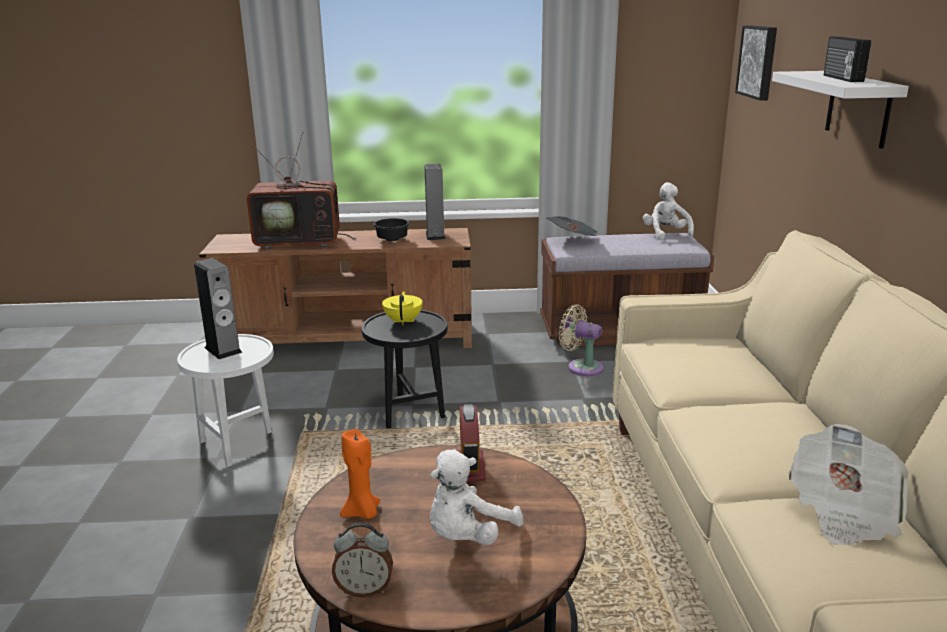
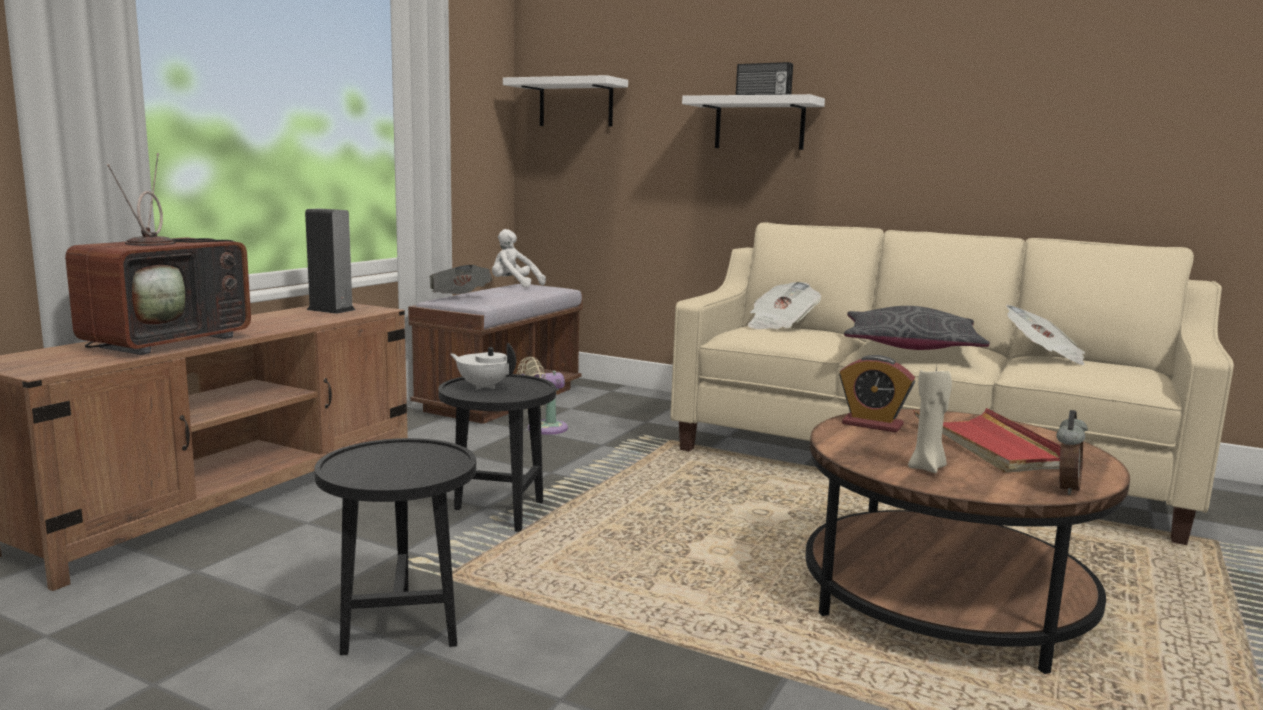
camera: 60 degrees left, 10 degrees down
(223, 350) = (381, 463): speaker -> none
(239, 443) = (401, 625): white side table -> black side table
(362, 513) = (927, 468): orange candle -> beige candle
(392, 239) = (293, 319): black bowl -> none
(403, 321) = (483, 386): yellow teapot -> white teapot
(468, 536) = (993, 445): white plush toy -> red tray
(720, 350) = (780, 325): none -> newspaper
(744, 425) = (910, 347): none -> grey pillow
(758, 62) = (576, 103): picture -> white shelf

